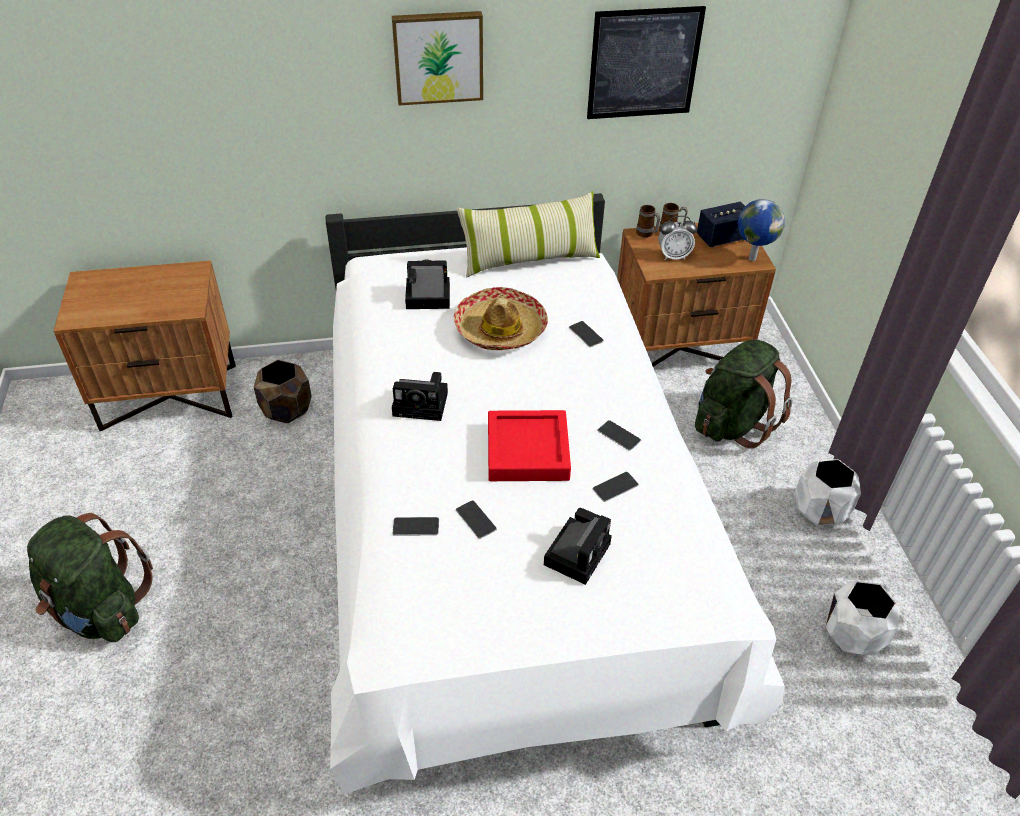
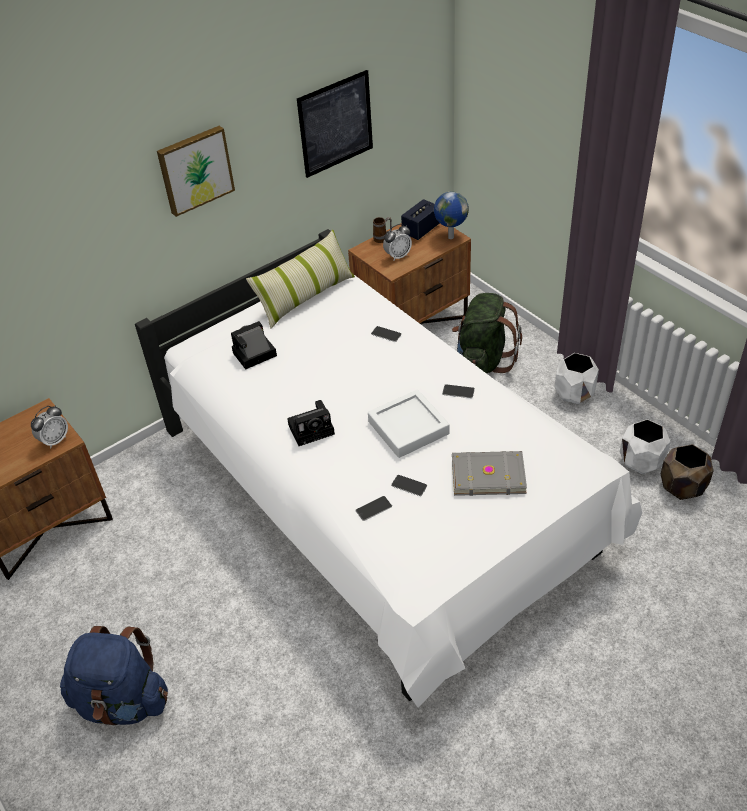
camera: 25 degrees left, 0 degrees up
(100, 609) = (123, 702): green backpack -> blue backpack
(181, 304) = (55, 440): none -> alarm clock
(286, 409) = (153, 493): brown planter -> brown planter (681, 487)
(500, 329) = (325, 355): hat -> none
(527, 451) = (408, 428): red tray -> white tray
(578, 552) = (487, 474): camera -> grey book
(615, 487) = (480, 424): phone -> none
(647, 235) = (368, 247): mug -> none

